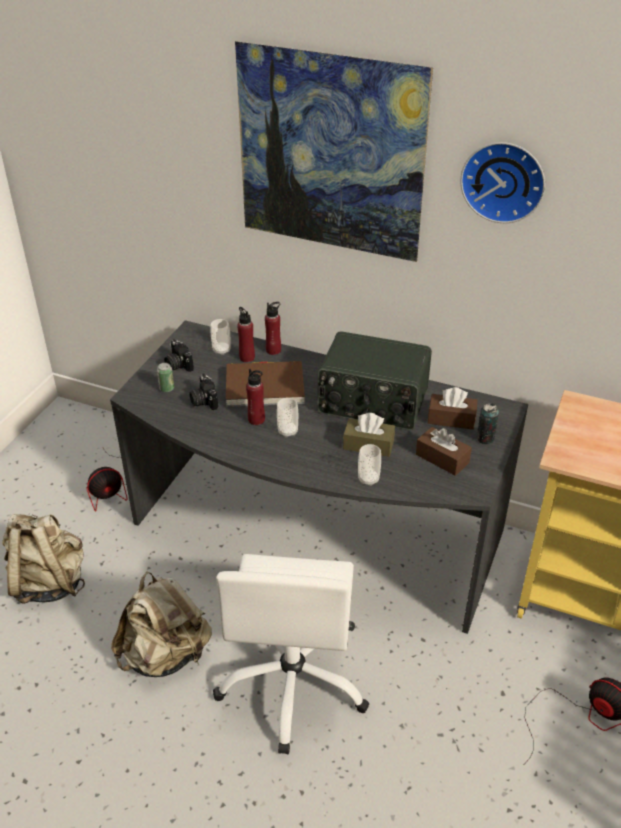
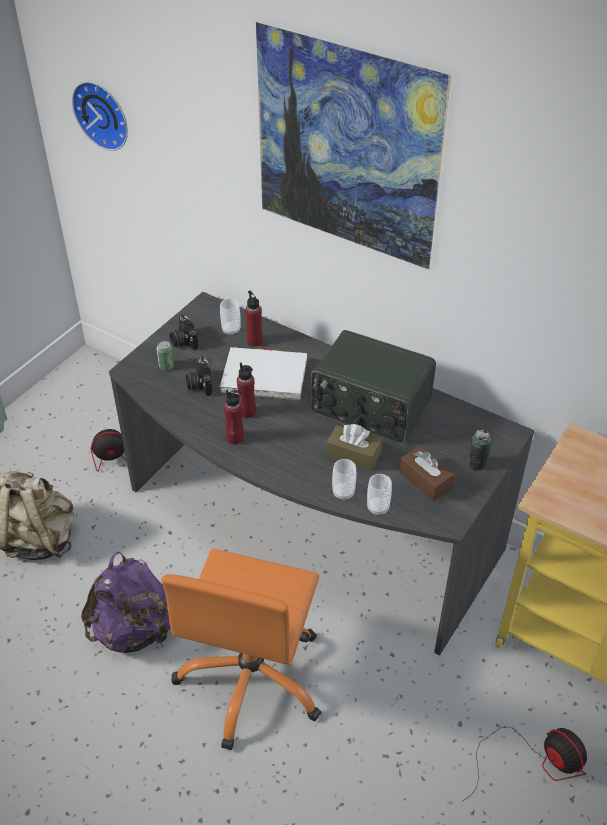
camera: 10 degrees right, 5 degrees up
(166, 655) = (135, 630): beige backpack -> purple backpack
(265, 387) = (264, 377): brown book -> white book
(273, 350) = (283, 336): red bottle -> red bottle (235, 438)
(288, 431) = (275, 429): cup -> cup (378, 508)
(293, 683) = (252, 678): white office chair -> orange office chair
(451, 419) = (447, 437): brown tissue box -> none
(503, 180) = (518, 201): wall clock -> wall clock (103, 114)

